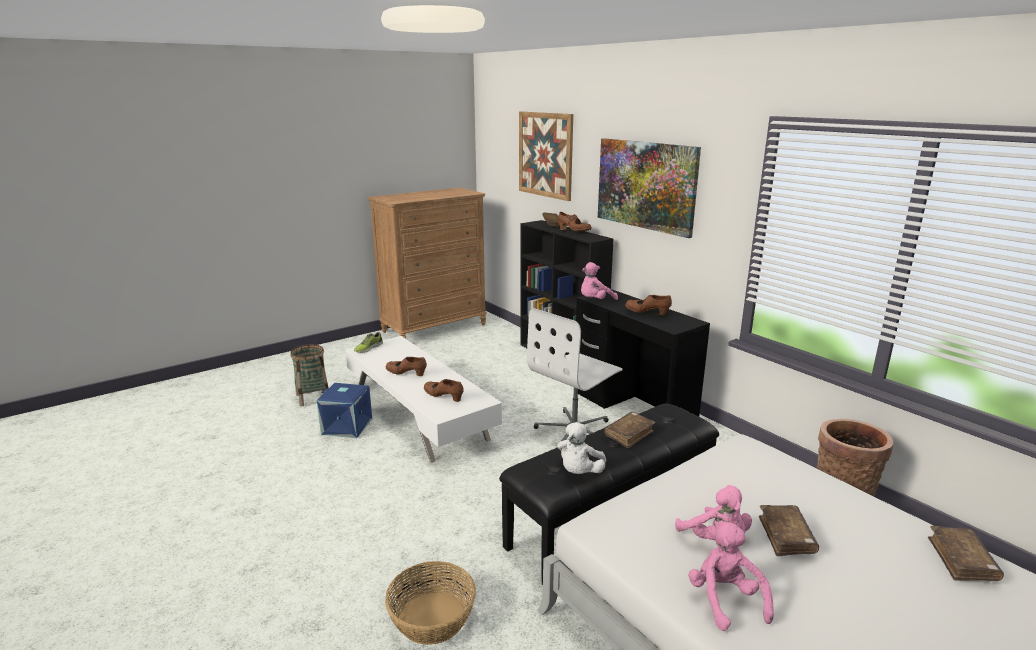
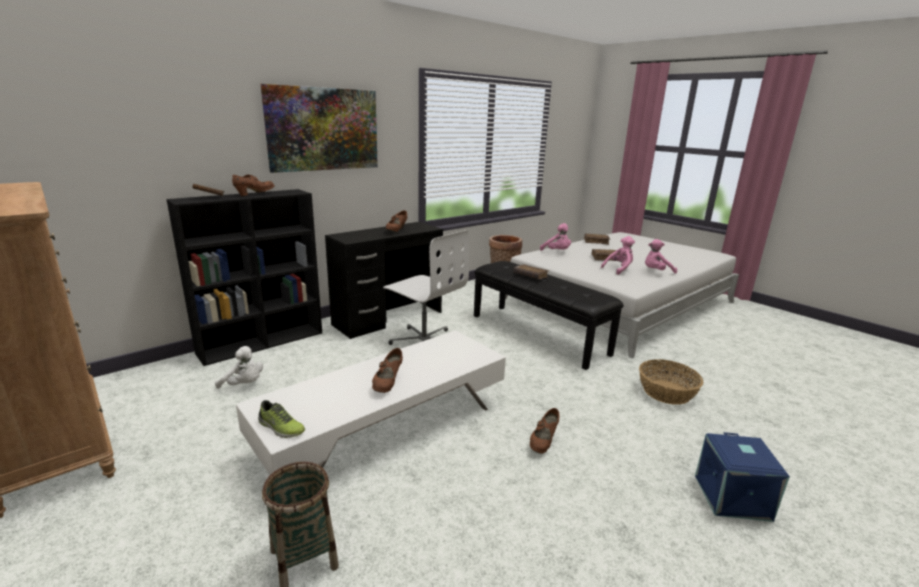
camera: 95 degrees left, 0 degrees up
(346, 427) = (415, 488): blue storage box -> blue storage box (733, 498)
(444, 397) = (450, 356): brown shoe -> brown shoe (543, 442)
(545, 155) = (146, 108): picture -> none
(579, 472) = (583, 289): white plush toy -> white plush toy (244, 385)
(595, 301) = (360, 240): pink plush toy -> pink plush toy (557, 252)

